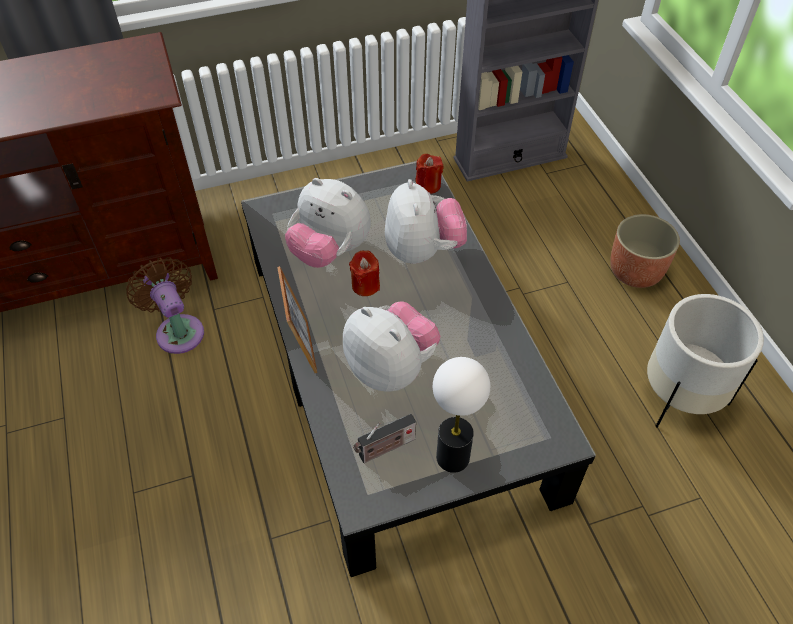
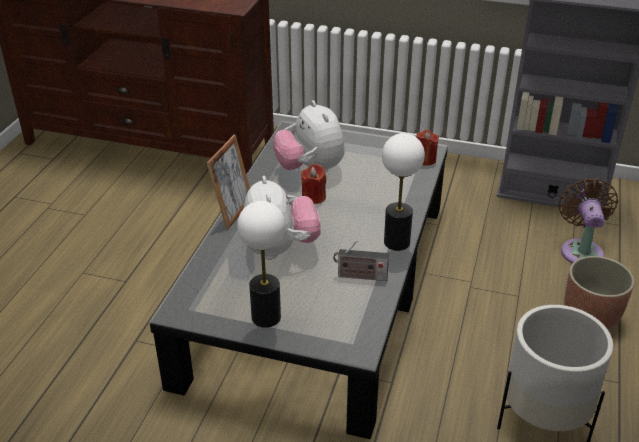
camera: 35 degrees right, 15 degrees down
(178, 330) = (196, 199): brown fan -> brown fan (581, 250)
(385, 449) = (225, 290): radio -> radio (360, 276)
(423, 251) = (377, 195): plush toy -> none
(489, 299) = (396, 242): none -> table lamp

